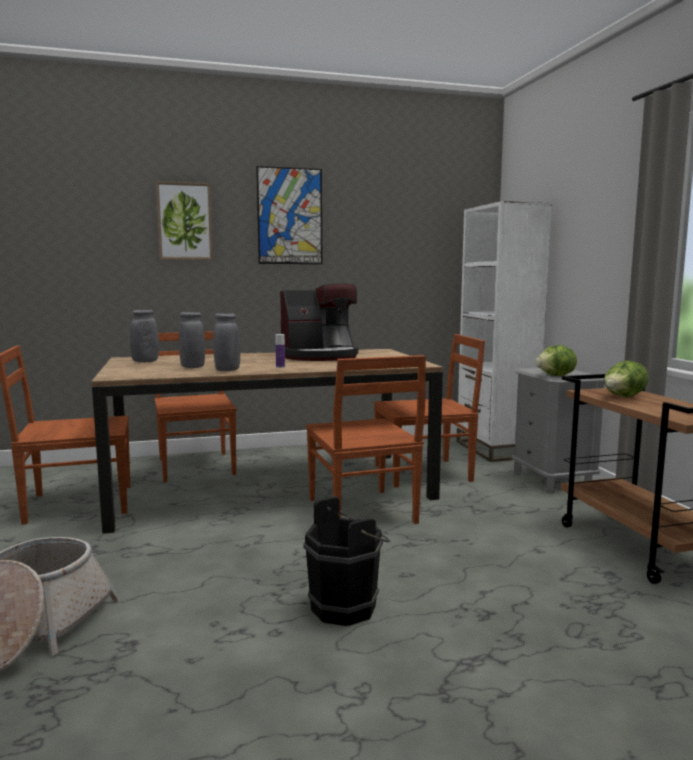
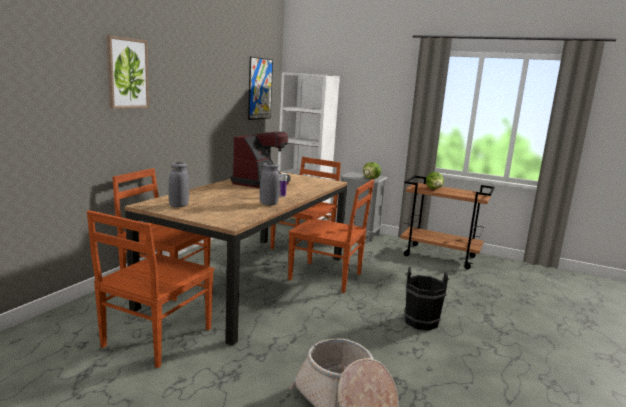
camera: 50 degrees left, 5 degrees up
(192, 367) = (236, 205): grey vase -> none
(290, 216) = (191, 71): picture -> picture (260, 89)

